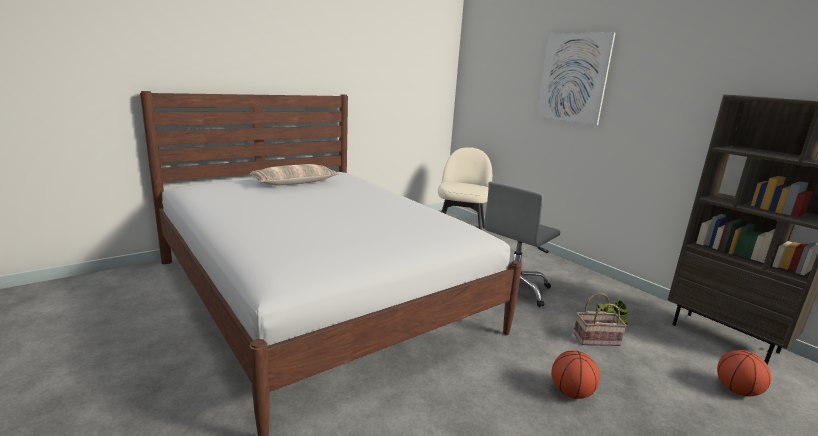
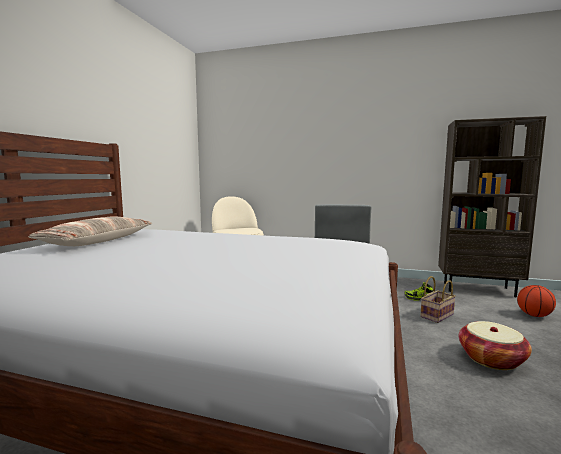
camera: 35 degrees left, 10 degrees down
(571, 392) = (491, 359): basketball -> basket
(573, 78) = (317, 127): picture -> none

